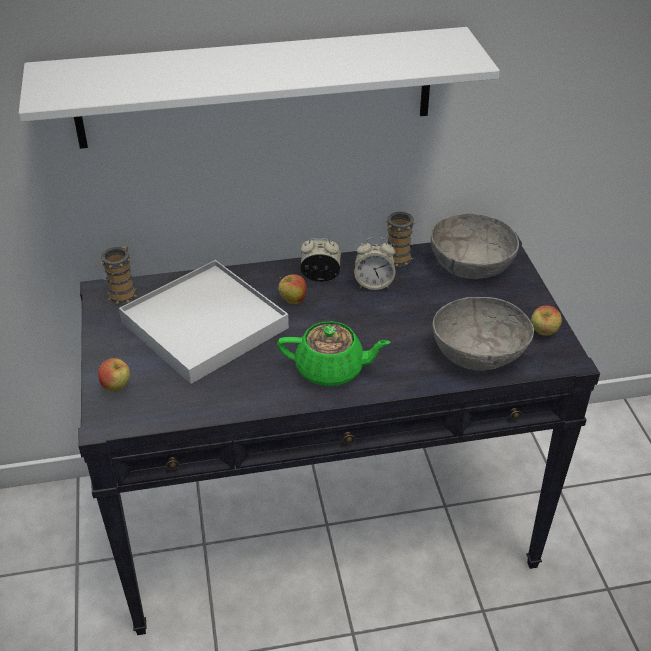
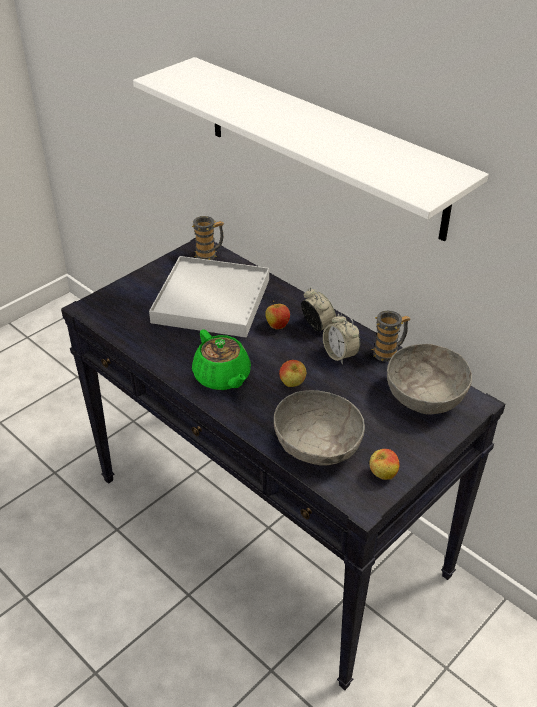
camera: 55 degrees right, 0 degrees up
(116, 387) = (121, 296): apple -> apple (292, 384)

